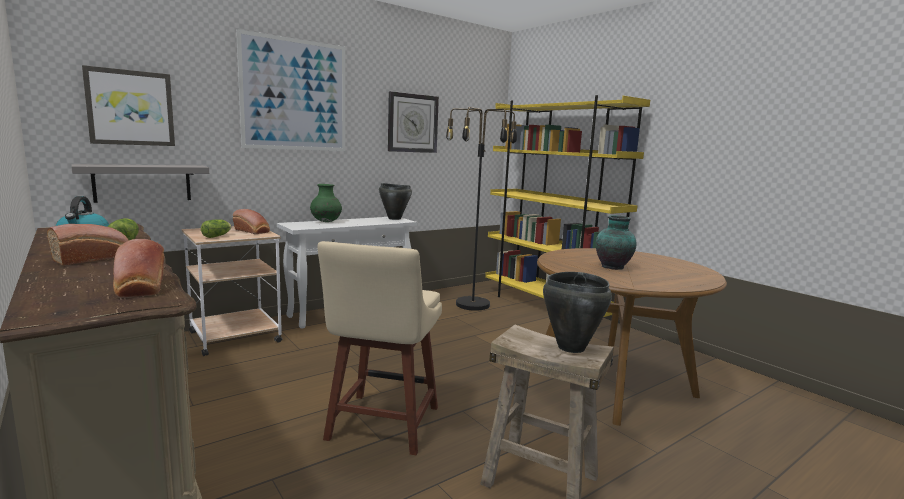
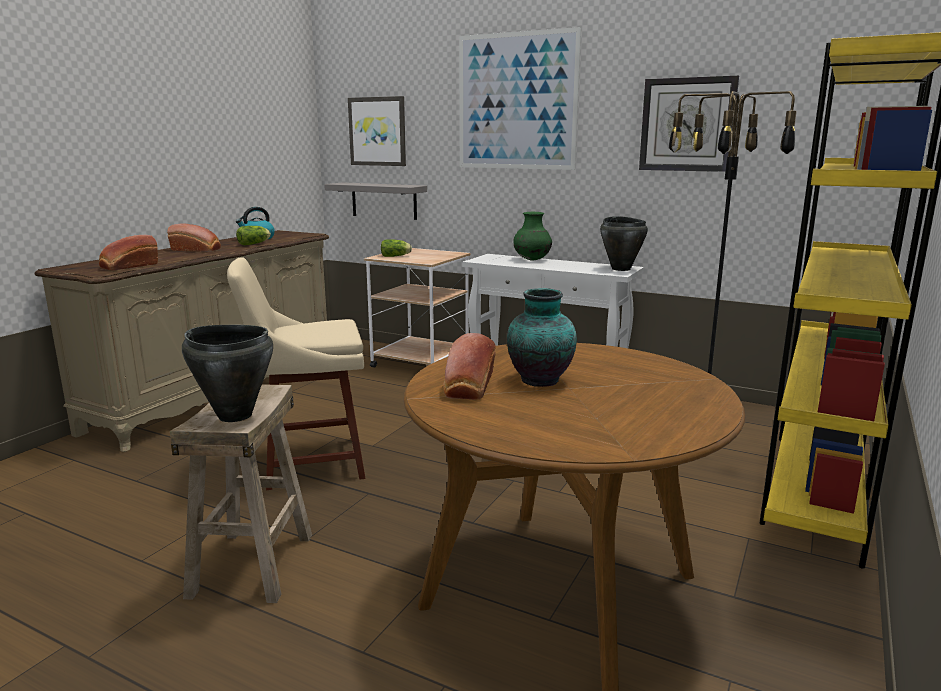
camera: 65 degrees right, 5 degrees up
(252, 231) = (435, 257): bread -> bread (469, 386)

